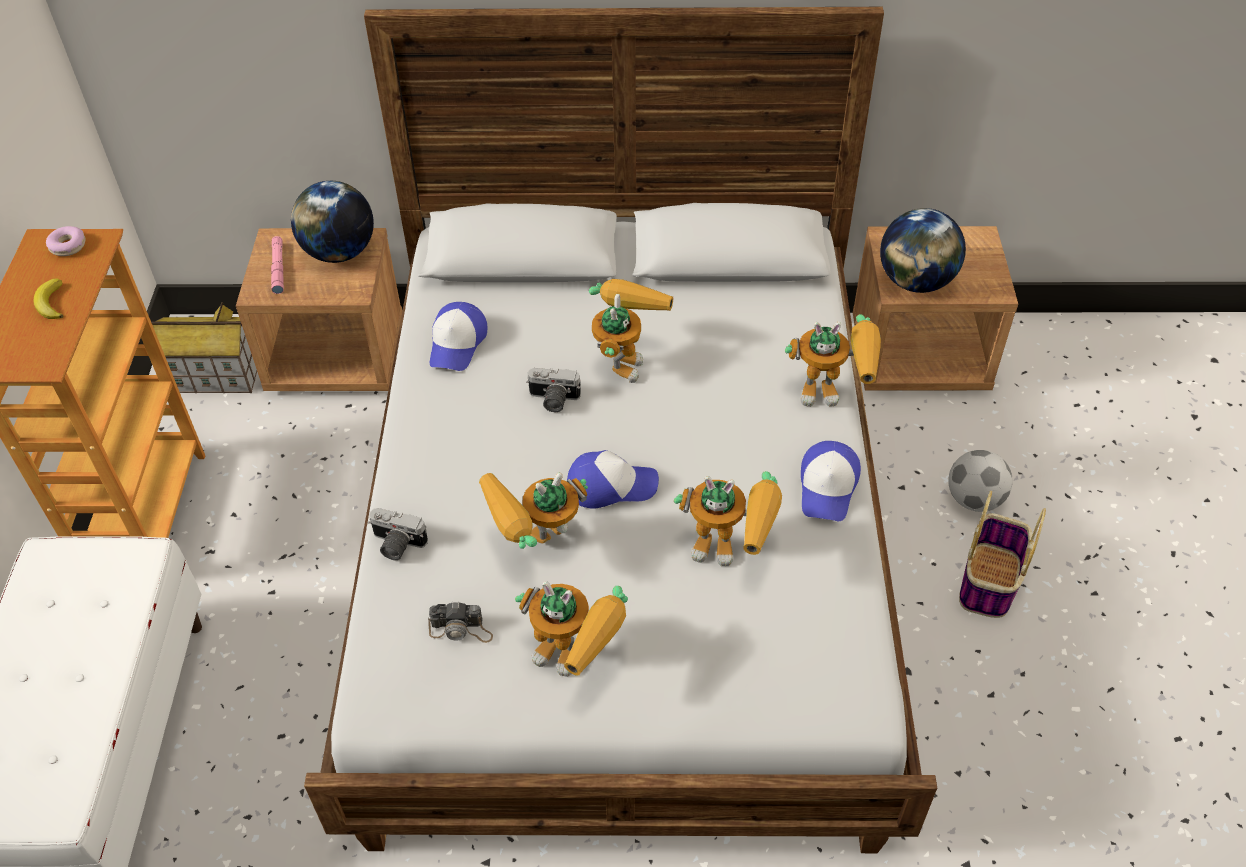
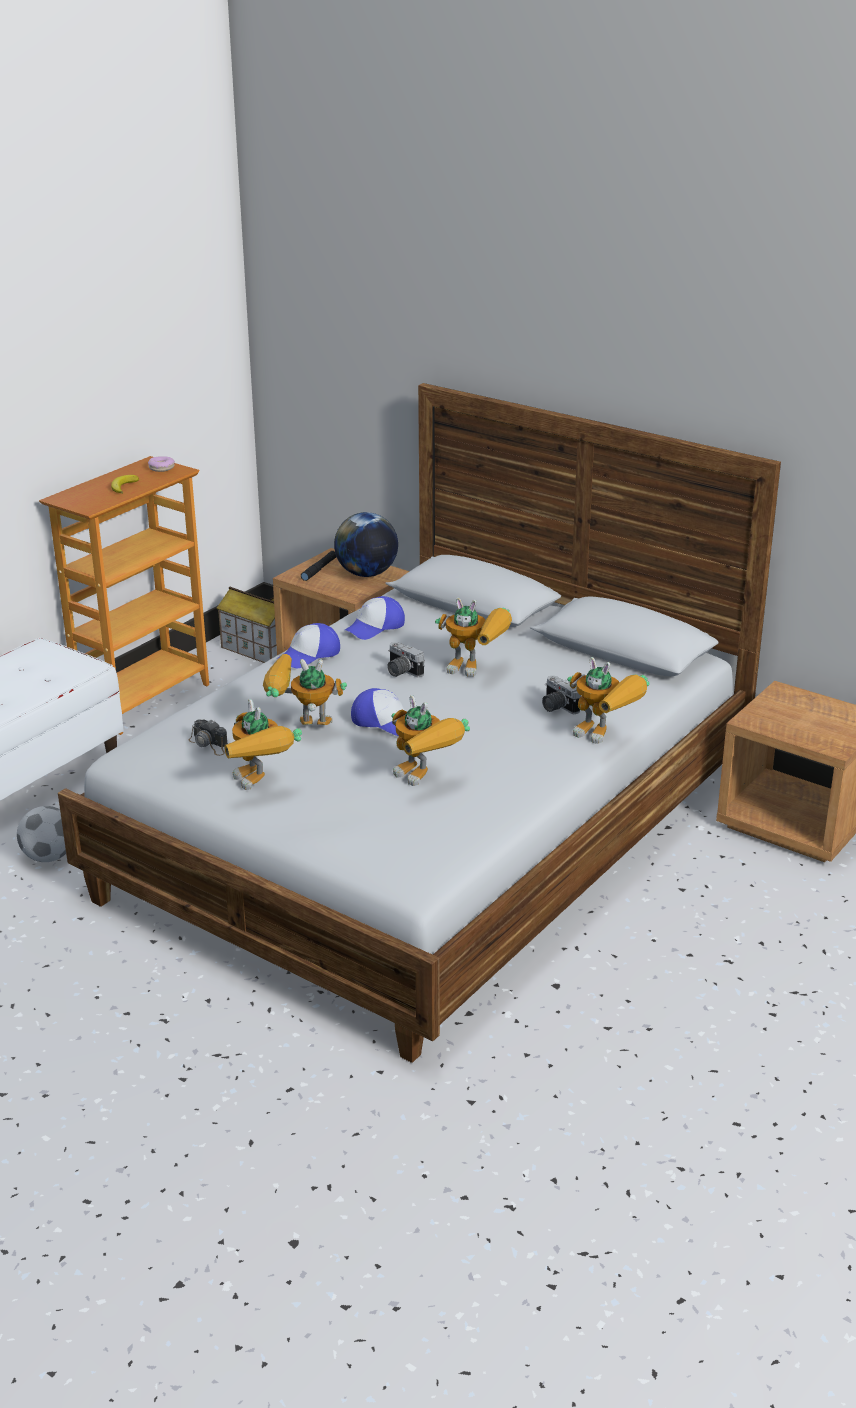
camera: 35 degrees right, 20 degrees down
(278, 268) = (319, 569): pink flashlight -> black flashlight
(396, 545) = (221, 698): camera -> camera (556, 707)
(624, 357) = (477, 669): toy robot -> toy robot turned 60 degrees clockwise
(828, 487) = (534, 778): cap -> cap (309, 655)
(915, 282) = (771, 720): globe -> none
(974, 500) = (735, 920): football -> football (49, 857)
(989, 582) = (687, 969): basket -> none

